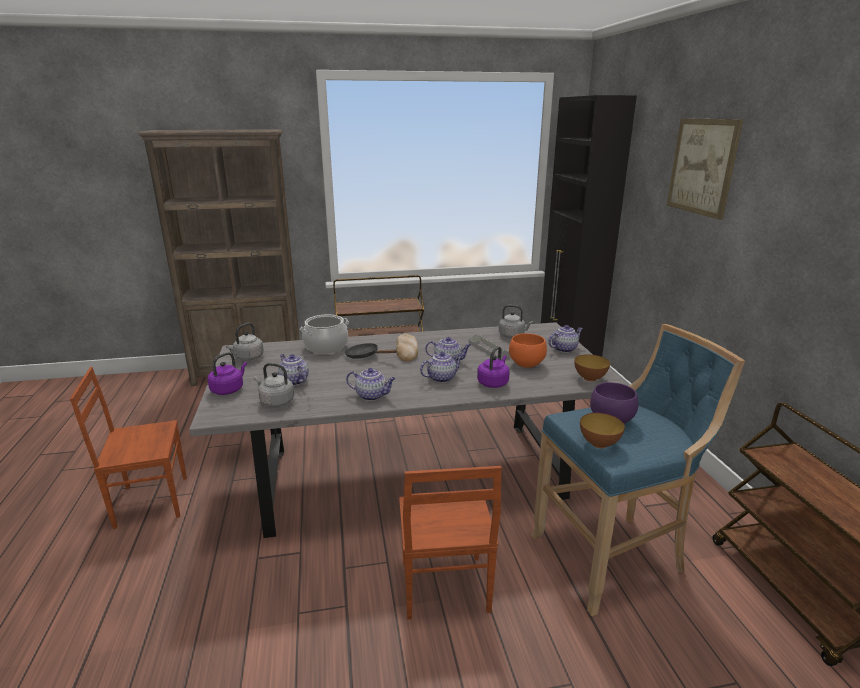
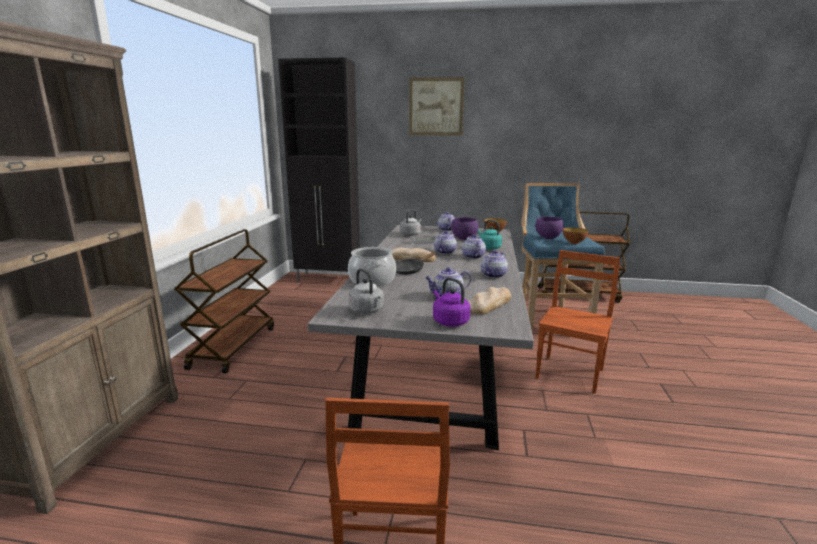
camera: 70 degrees left, 5 degrees down
(275, 401) = (488, 304): grey kettle -> bread
(443, 588) = (571, 373): brown chair -> brown chair turned 75 degrees counterclockwise
(493, 382) = (488, 248): purple kettle -> turquoise kettle
(525, 364) = (464, 239): orange bowl -> purple bowl

